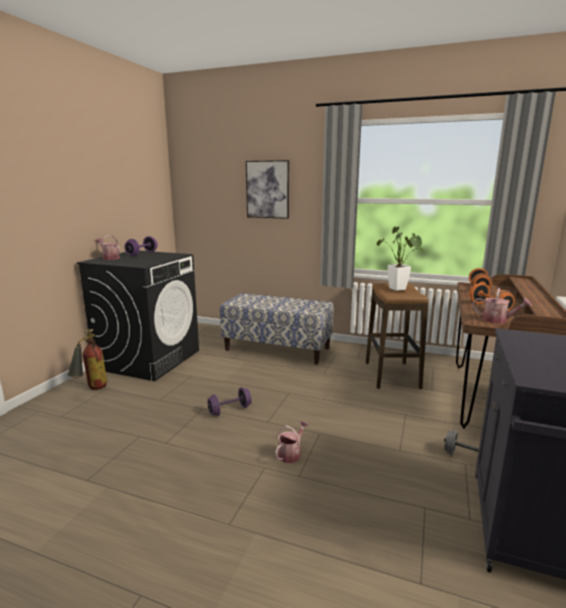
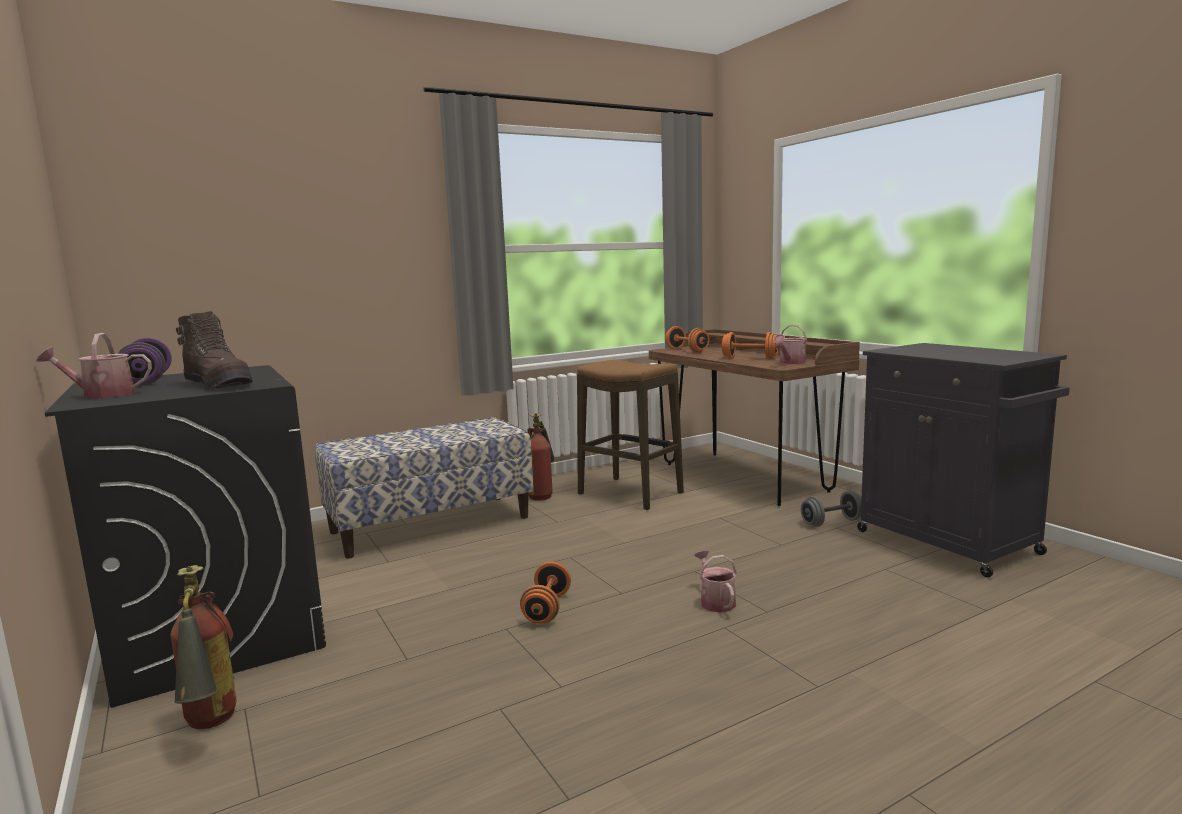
camera: 50 degrees left, 5 degrees down
(138, 261) = (219, 385): none -> brown boot
(230, 410) = (547, 609): purple dumbbell -> orange dumbbell
(267, 189) = (332, 235): picture -> none
(350, 355) = (542, 494): none -> fire extinguisher
(399, 290) = (627, 365): potted plant -> none
(498, 320) = (790, 363): watering can -> watering can turned 150 degrees clockwise

